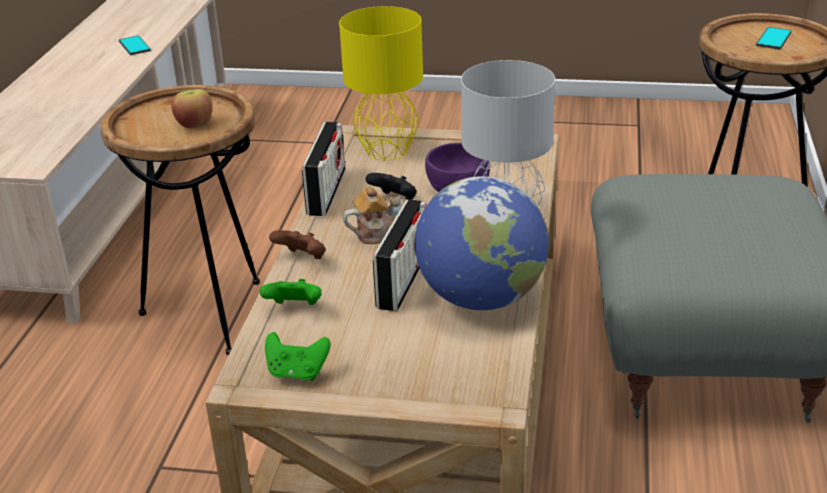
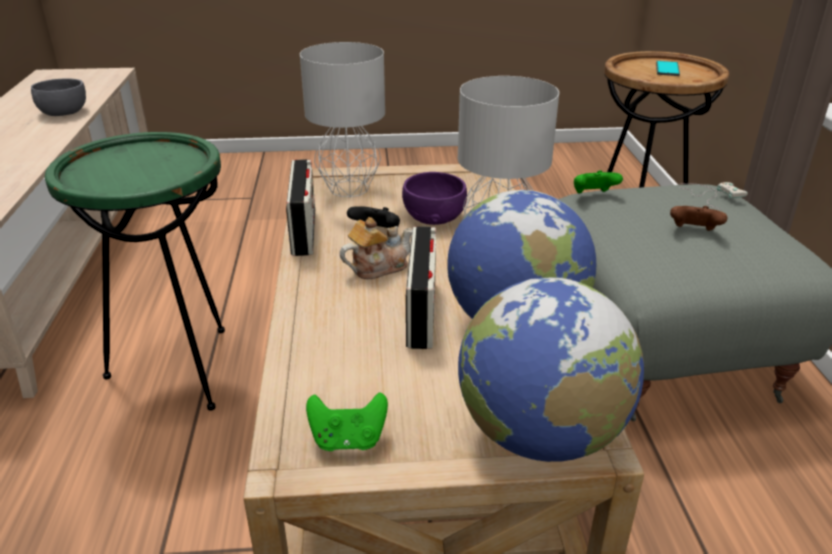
camera: 15 degrees left, 0 degrees up
(134, 46) = (64, 112): phone -> grey bowl
(195, 124) = (156, 169): apple -> none
(210, 315) = (181, 370): brown side table -> green side table
(295, 308) = (316, 359): green game controller -> green game controller (593, 195)
(302, 259) = (303, 302): brown game controller -> brown game controller (693, 232)
(386, 151) = (348, 188): yellow table lamp -> grey table lamp
(454, 389) = (540, 434): none -> globe
(766, 189) = (709, 194): none -> white game controller

